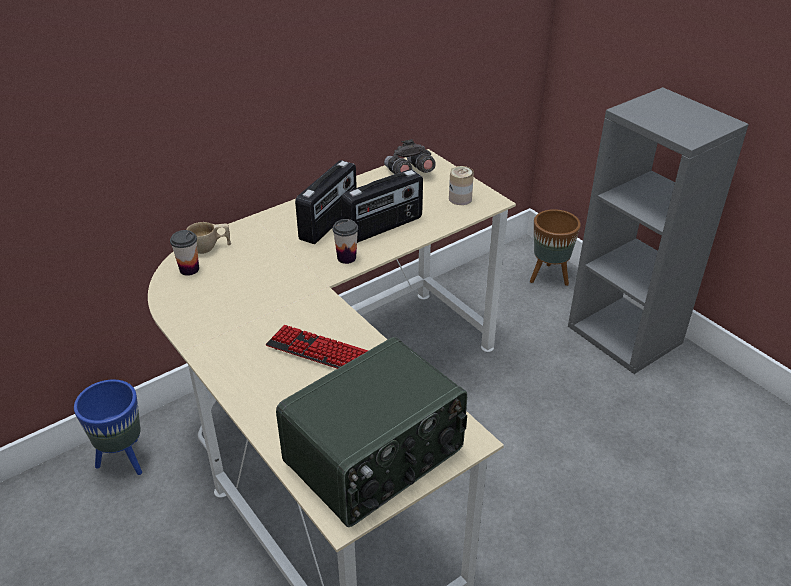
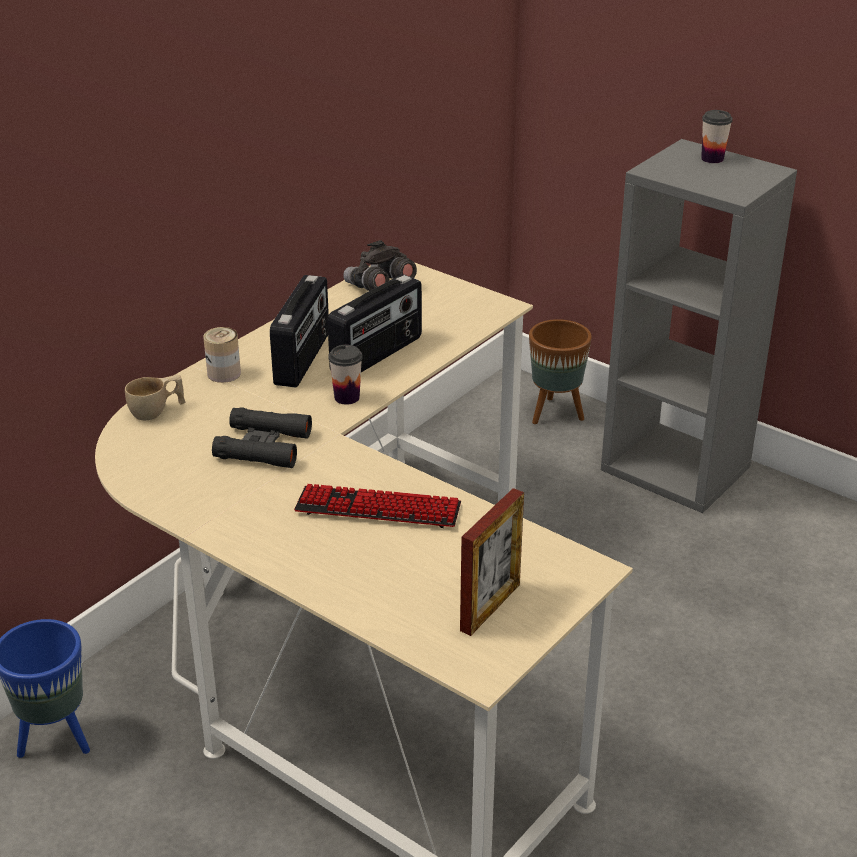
camera: 15 degrees left, 5 degrees down
(189, 269) = (142, 441): cup -> cup (712, 158)
(269, 287) = (263, 446): none -> black binoculars
(376, 457) = (490, 607): radio -> picture frame
(460, 199) = (460, 308): can -> can (224, 373)

